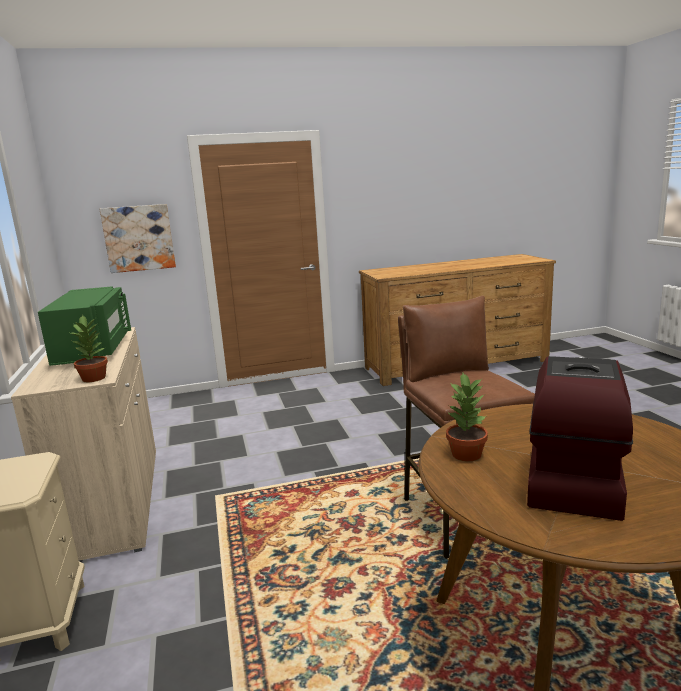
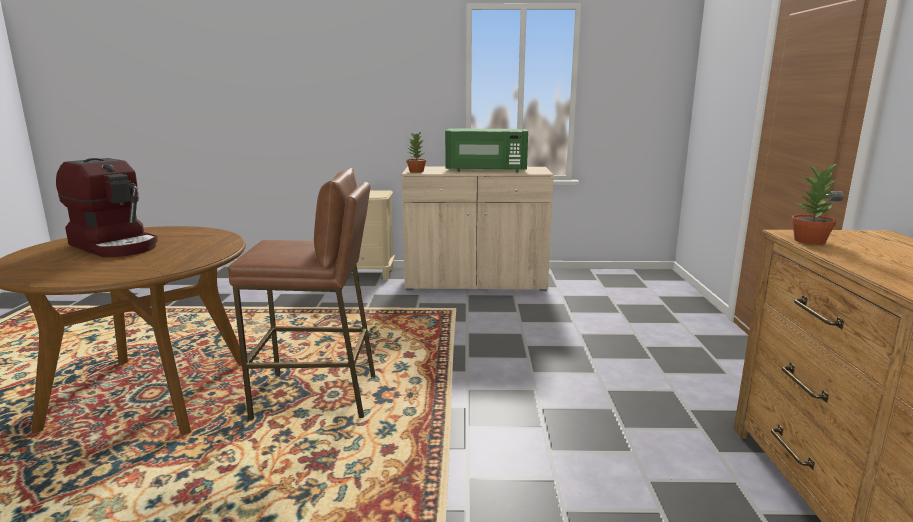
camera: 105 degrees right, 0 degrees up
(139, 238) = (724, 108): picture -> none
(467, 454) = (194, 235): potted plant -> potted plant (810, 241)

